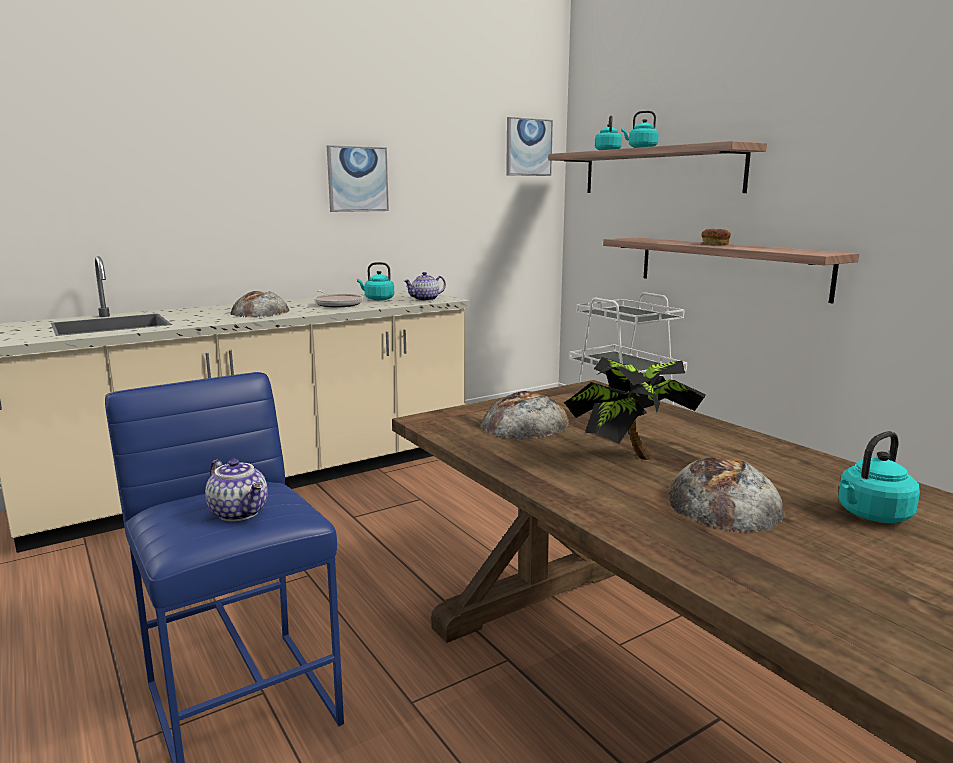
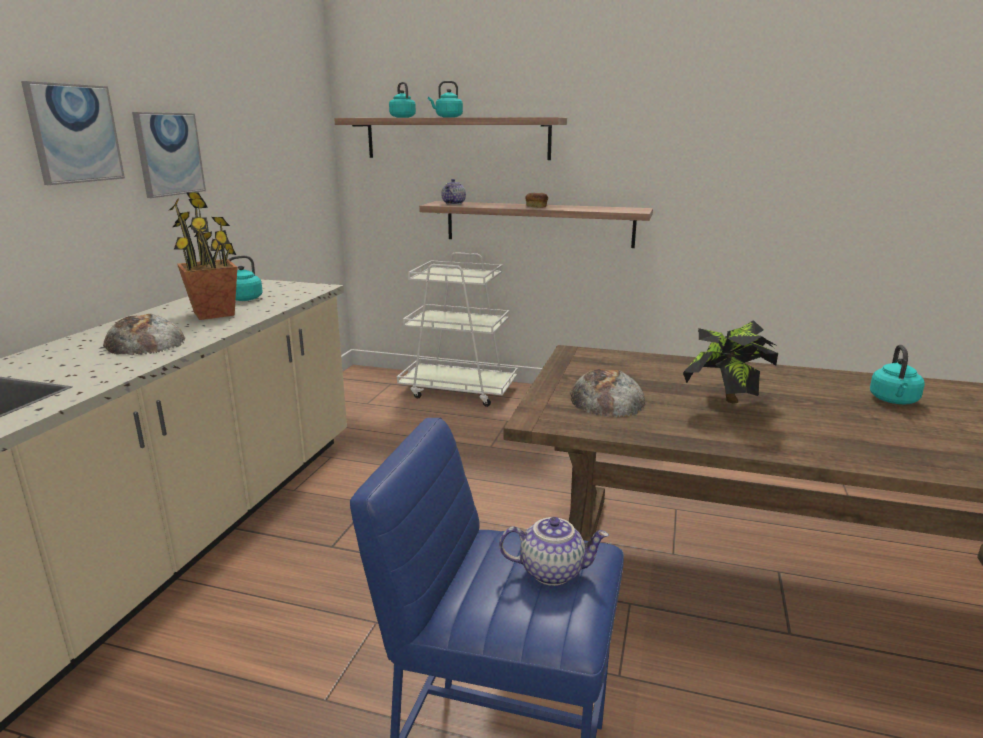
camera: 40 degrees left, 5 degrees up
(337, 304) = (214, 313): frying pan -> potted plant
(425, 299) = (297, 291): teapot -> teapot (454, 203)
(528, 147) = (307, 110): picture -> picture (74, 133)
(723, 501) = (831, 418): bread -> none

